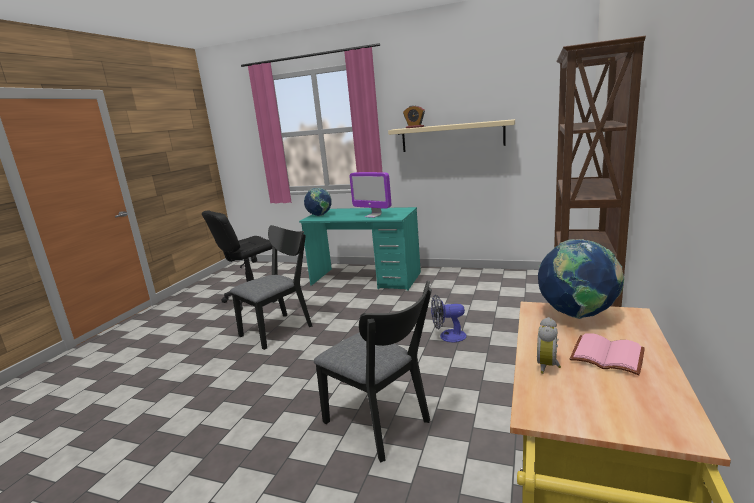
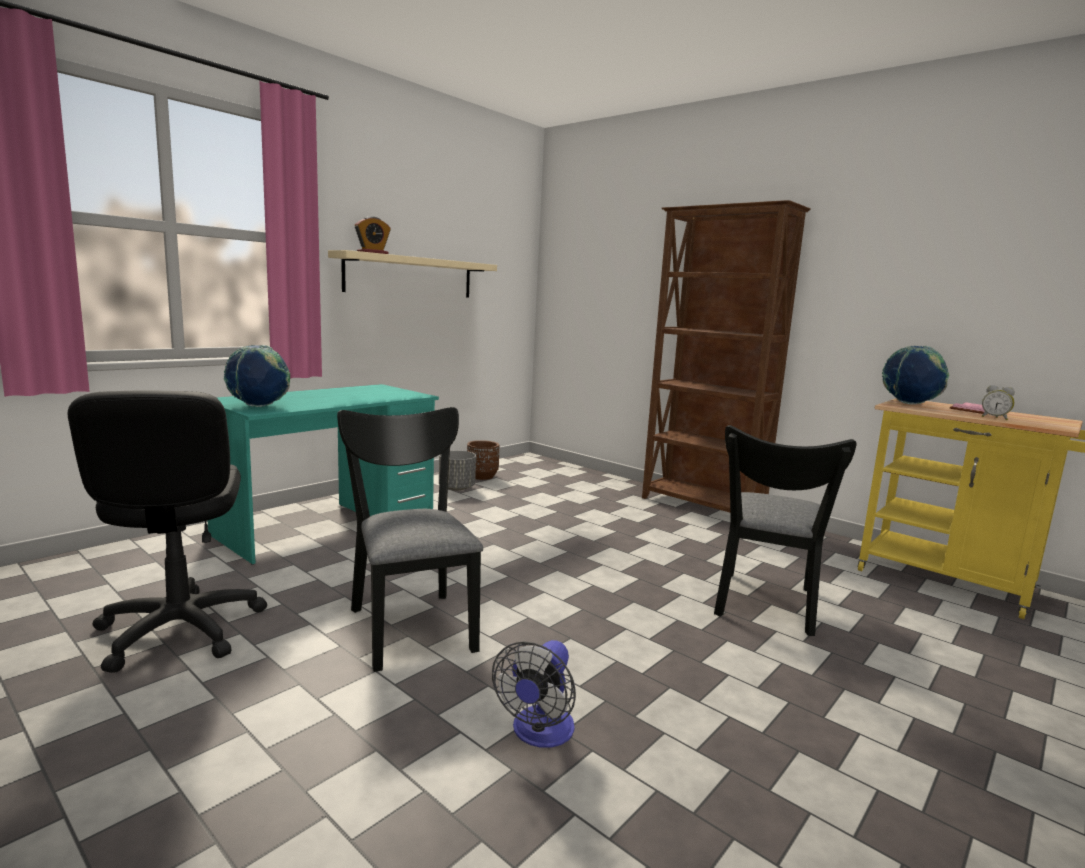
camera: 70 degrees left, 5 degrees down
(373, 216) = (369, 397): monitor -> none
(381, 425) = (764, 606): black chair -> black chair turned 135 degrees clockwise
(448, 336) = (598, 531): fan -> fan (539, 733)
(460, 281) = (457, 488): none -> grey planter
(495, 278) = (482, 476): none -> brown planter

